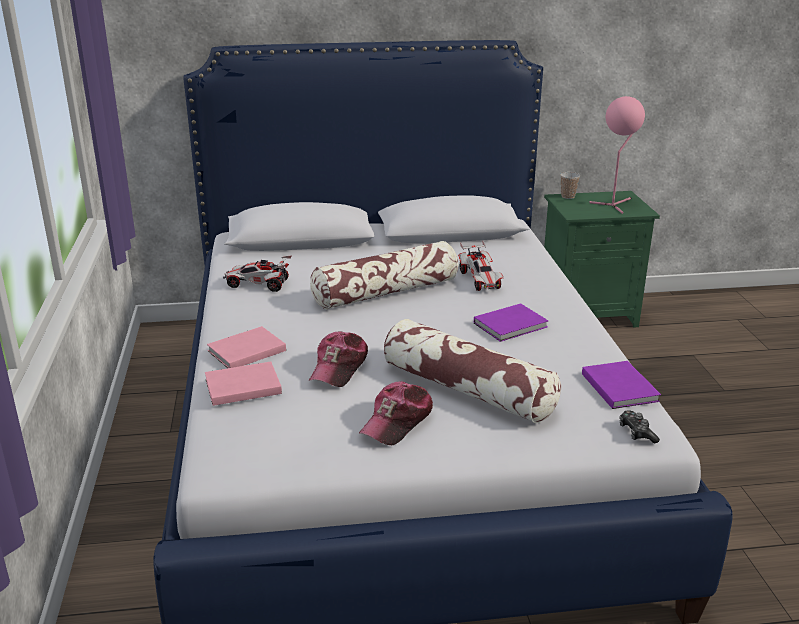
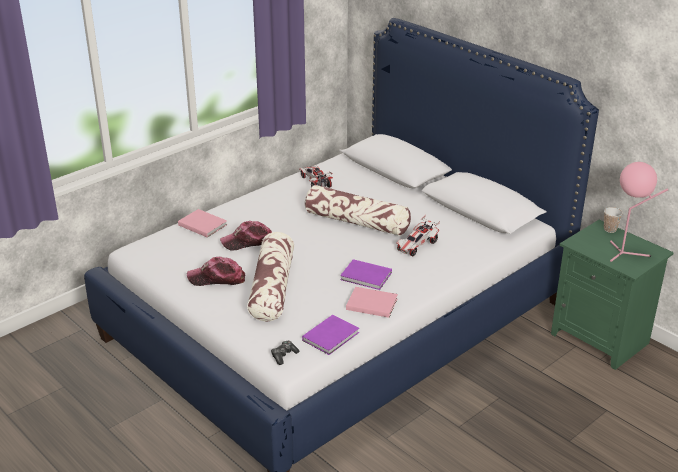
camera: 55 degrees right, 5 degrees up
(244, 351) = (238, 211): pink book -> pink book (370, 303)

